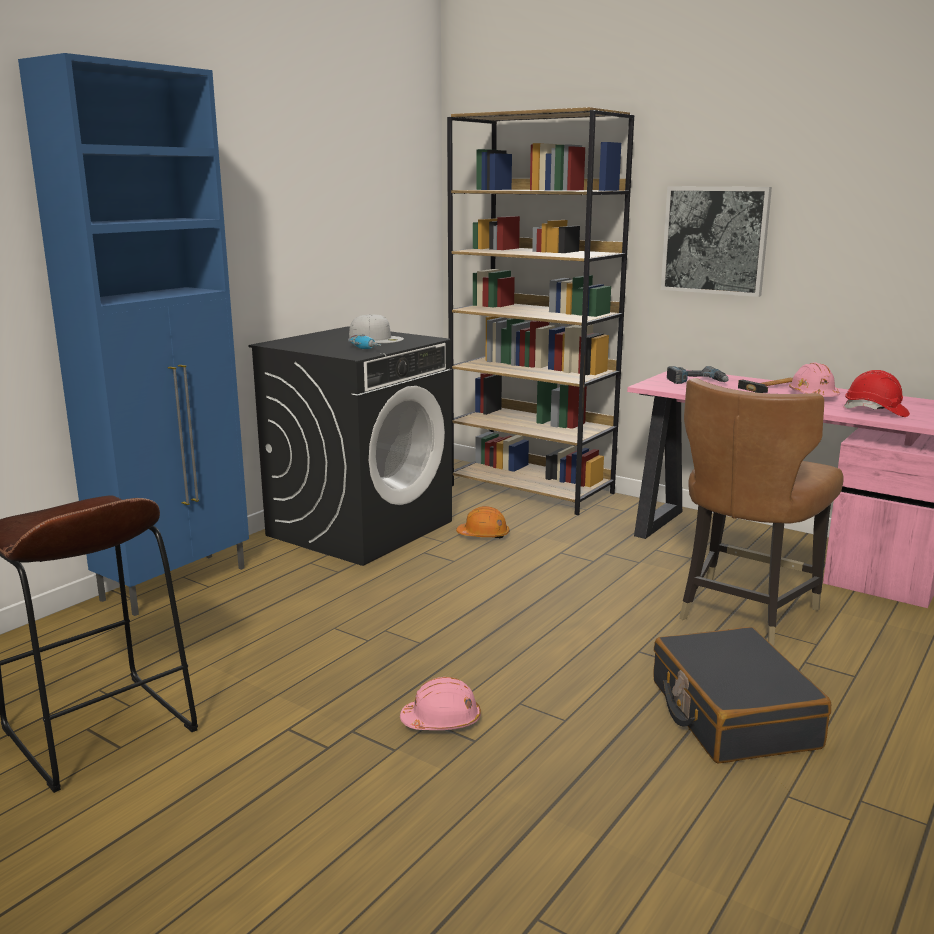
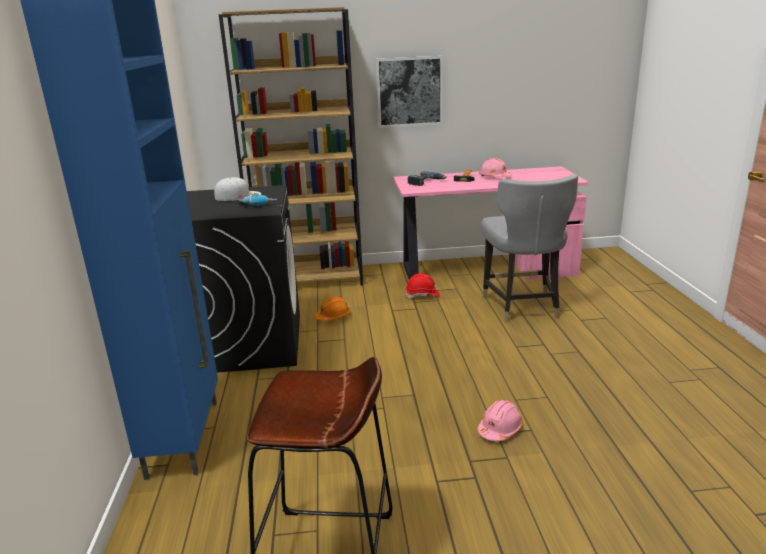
camera: 40 degrees left, 5 degrees up
(732, 714) = (597, 357): black suitcase -> none
(744, 611) = (522, 306): brown chair -> grey chair
(875, 411) = (538, 179): red hard hat -> red hard hat (422, 295)

